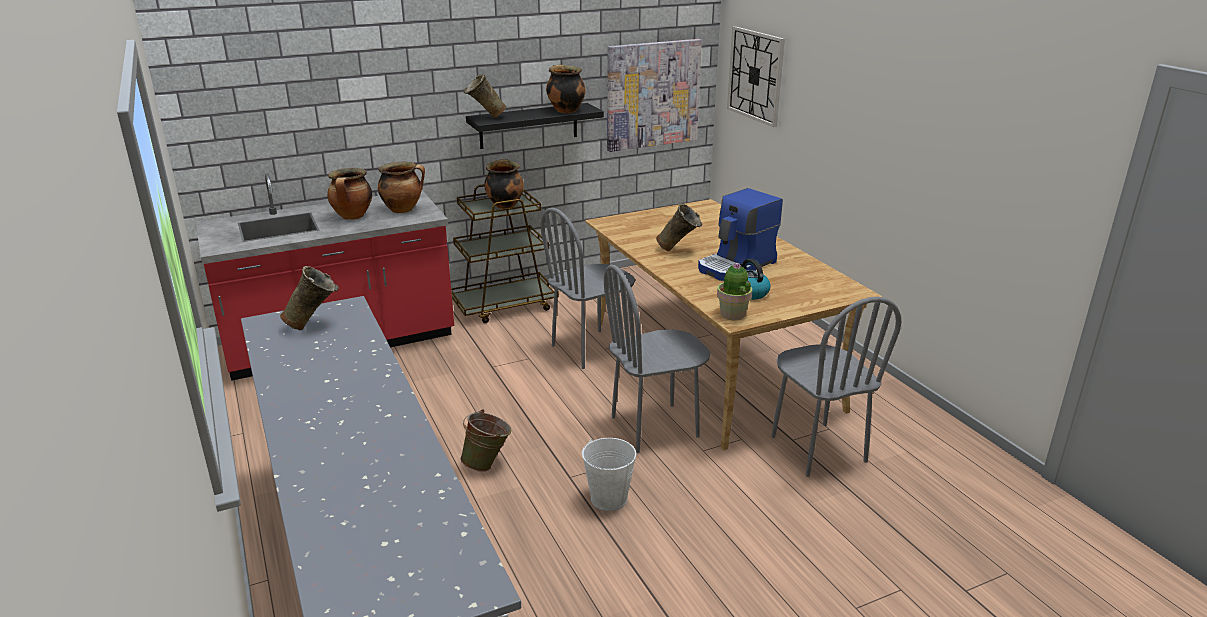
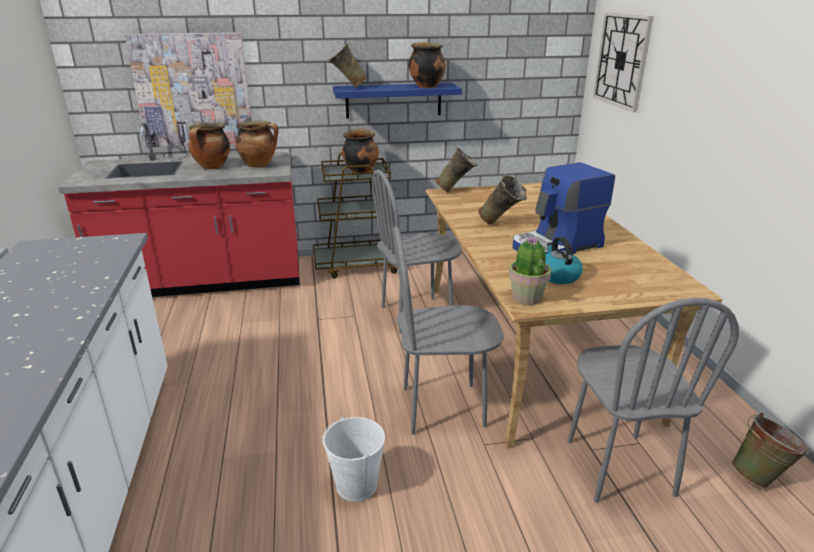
camera: 15 degrees right, 0 degrees up
(315, 326) = (71, 256): beige vase -> beige vase (456, 191)
(488, 464) = (257, 420): green bucket -> green bucket (760, 477)
(528, 126) = (393, 100): black shelf -> blue shelf
(652, 94) = (519, 80): picture -> picture (193, 90)

